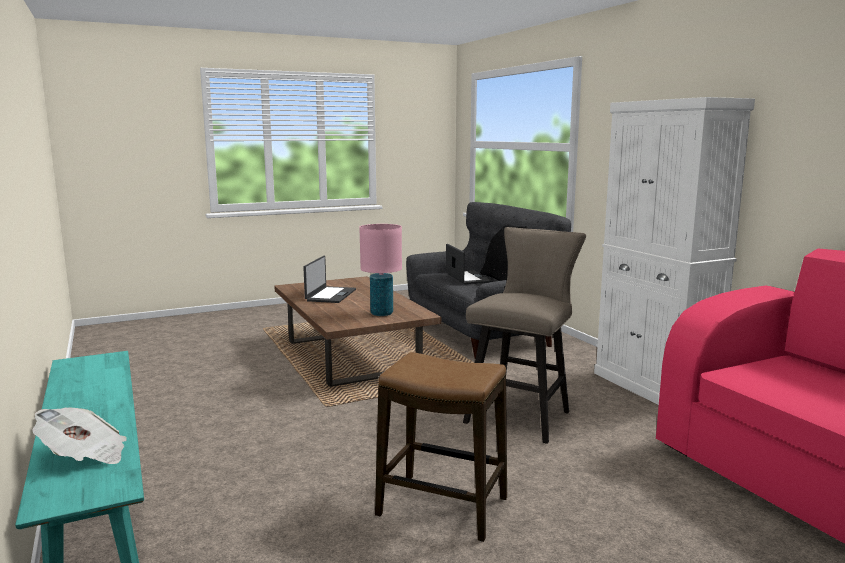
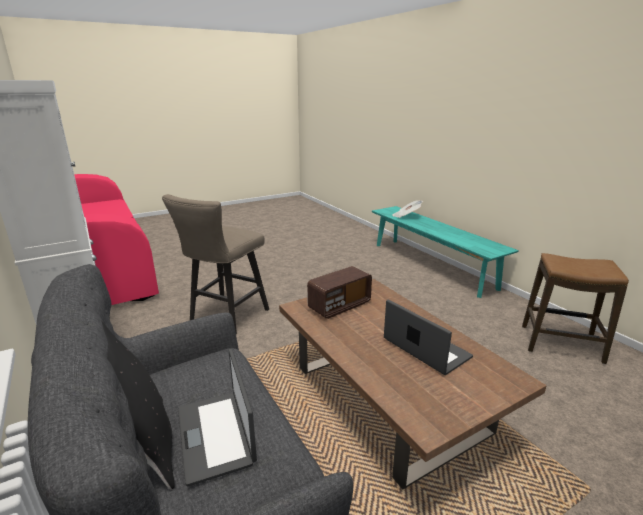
camera: 175 degrees right, 10 degrees up
(330, 295) = (425, 349): laptop -> laptop turned 135 degrees clockwise
(381, 314) = (339, 306): pink table lamp -> radio
(442, 507) = (285, 268): stool -> stool (561, 344)

